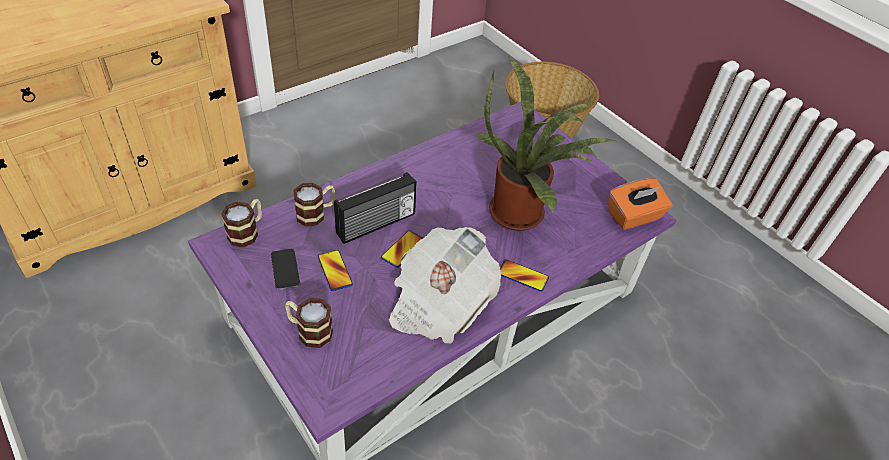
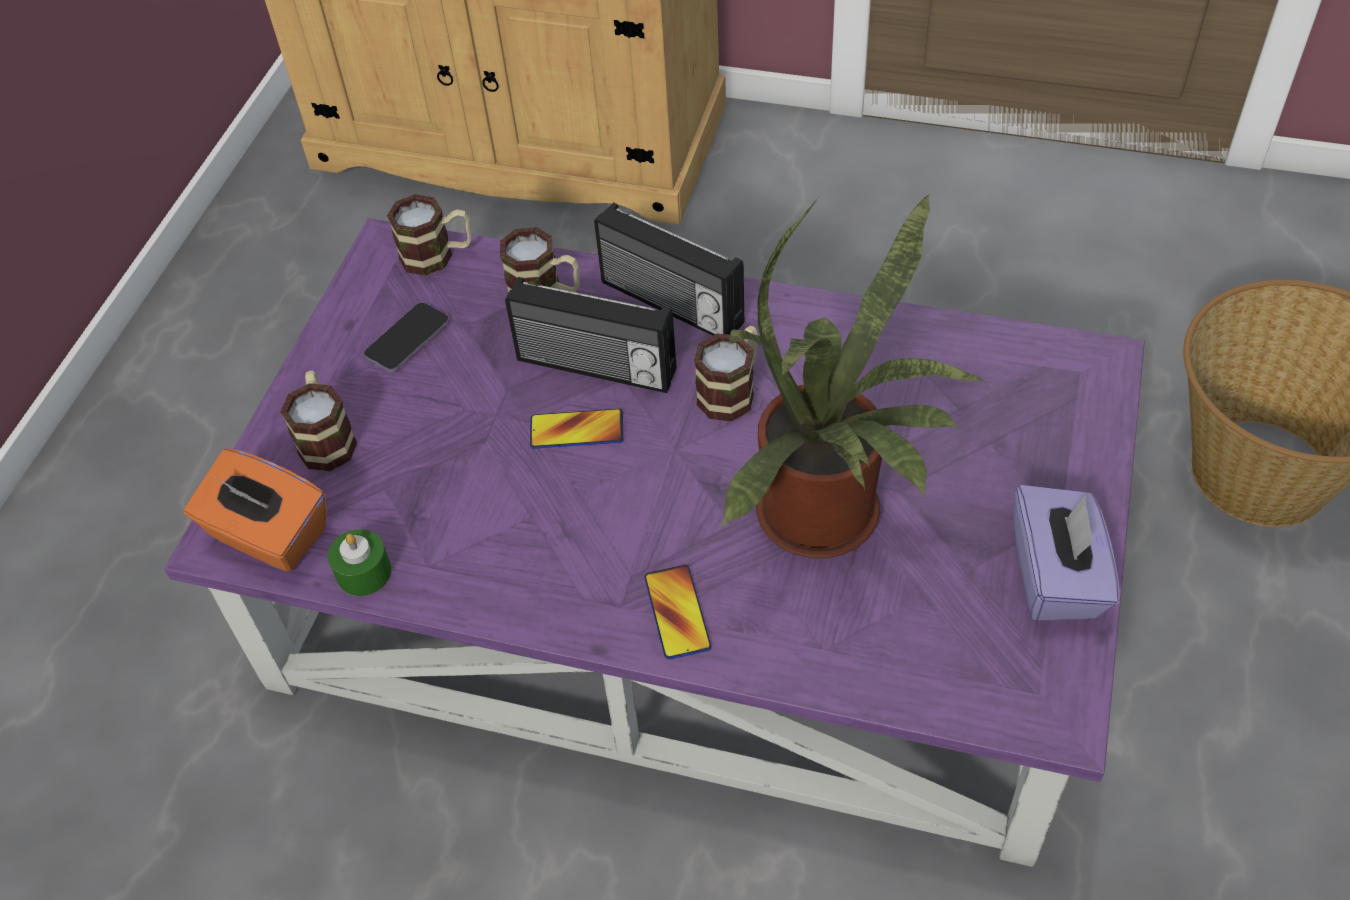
camera: 60 degrees right, 5 degrees up
(335, 271) = (457, 388): phone -> none
(370, 185) = (670, 305): none -> radio
(403, 360) = (364, 572): none -> green candle
(434, 197) = (732, 390): none -> mug
(438, 303) = (511, 541): newspaper -> none
(597, 179) = (1057, 577): none -> purple tissue box
(634, 216) = (1022, 694): orange tissue box -> orange tissue box (268, 535)

